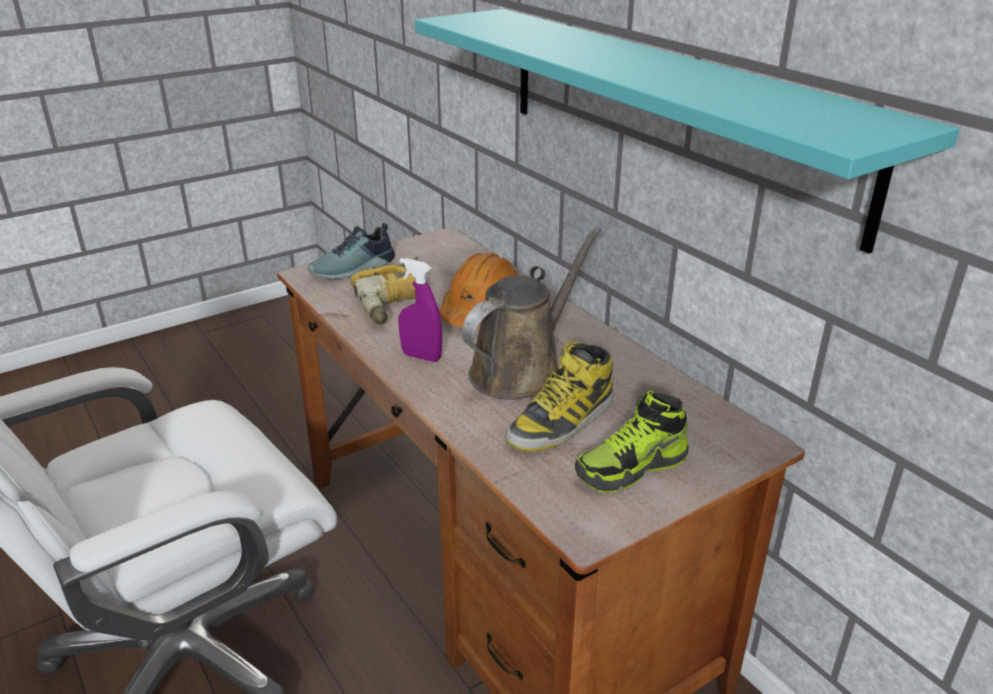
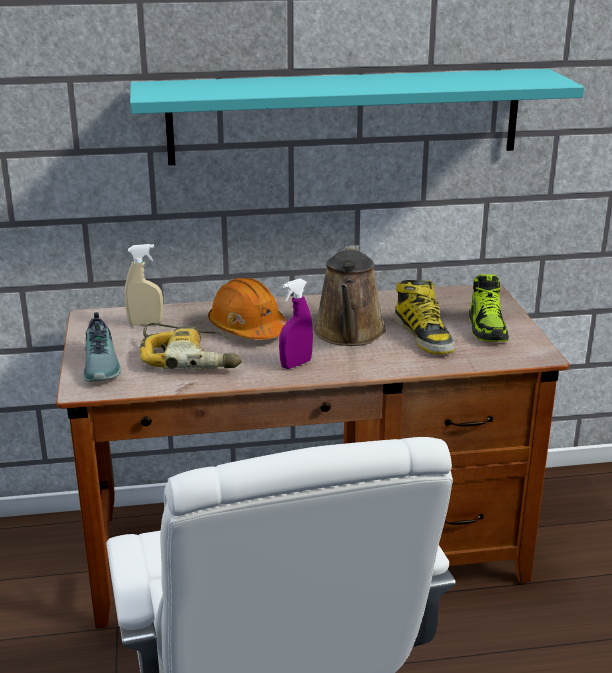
camera: 65 degrees left, 5 degrees down
(450, 262) = (145, 324): none -> beige spray bottle
(522, 370) = (349, 334): brown watering can -> brown watering can turned 150 degrees counterclockwise

